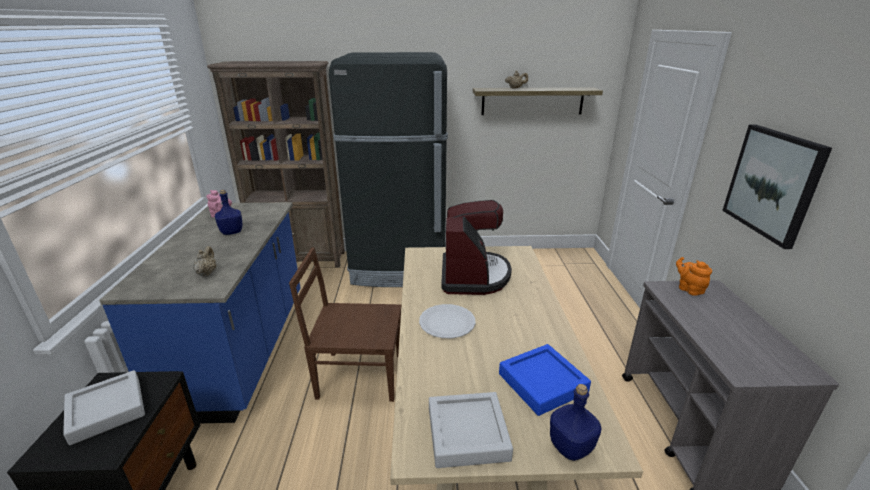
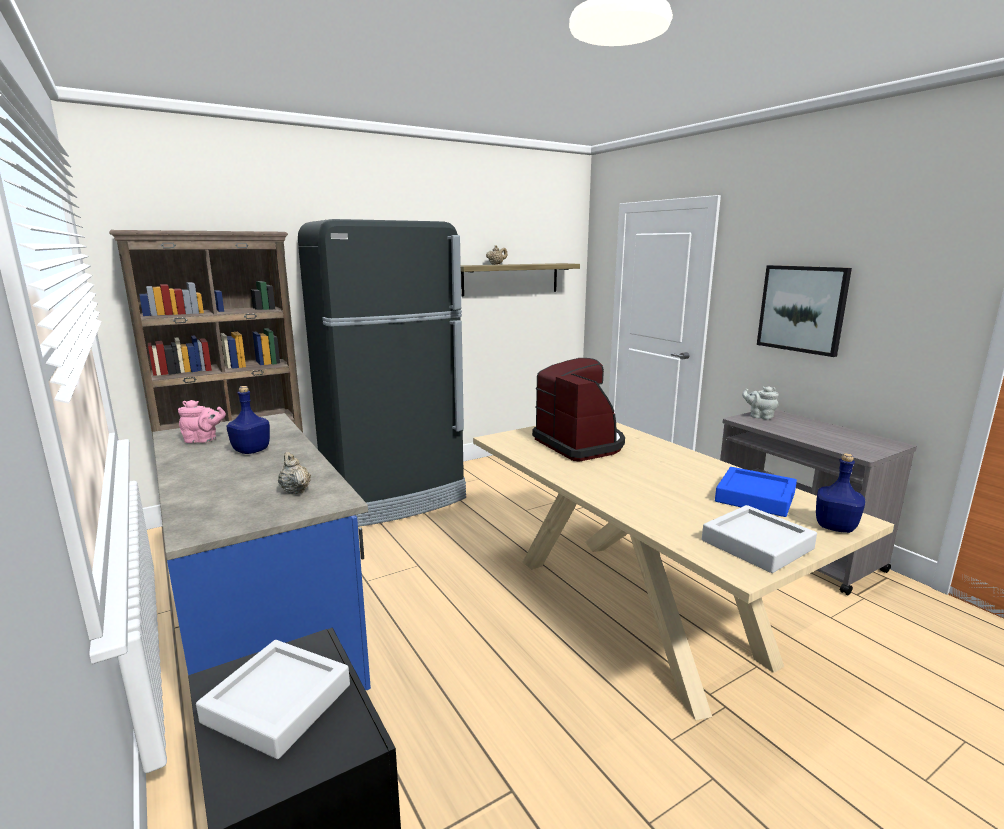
camera: 30 degrees left, 10 degrees down
(358, 375) = (462, 612): brown chair -> none
(447, 322) = (614, 481): white plate -> none
(689, 289) = (759, 416): orange teapot -> grey teapot

